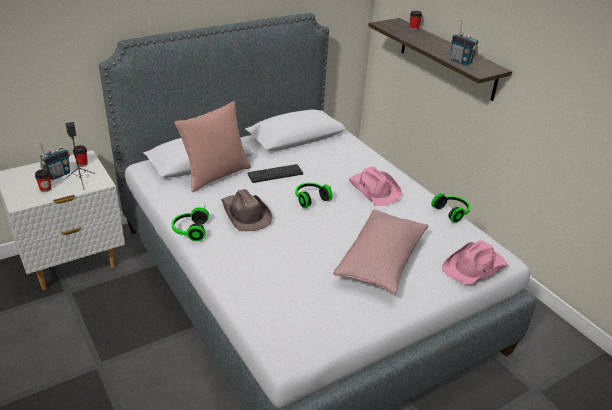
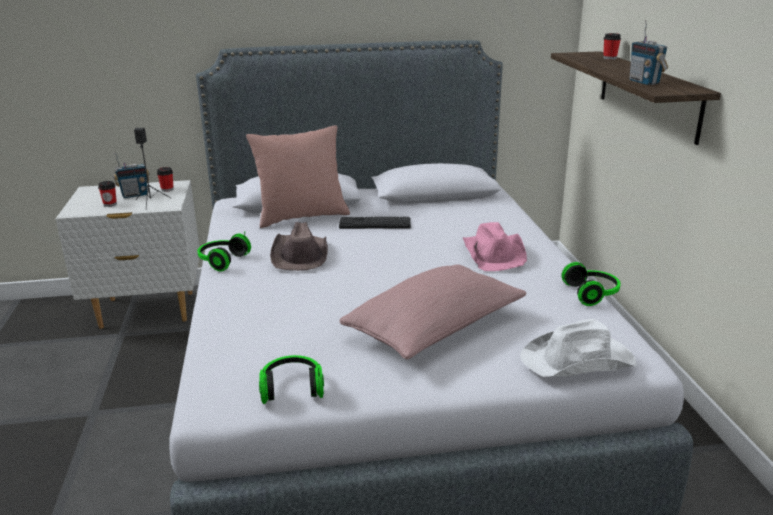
camera: 25 degrees right, 10 degrees down
(310, 199) = (396, 252): headphones -> headphones (292, 388)
(475, 267) = (578, 360): pink hat -> white hat

